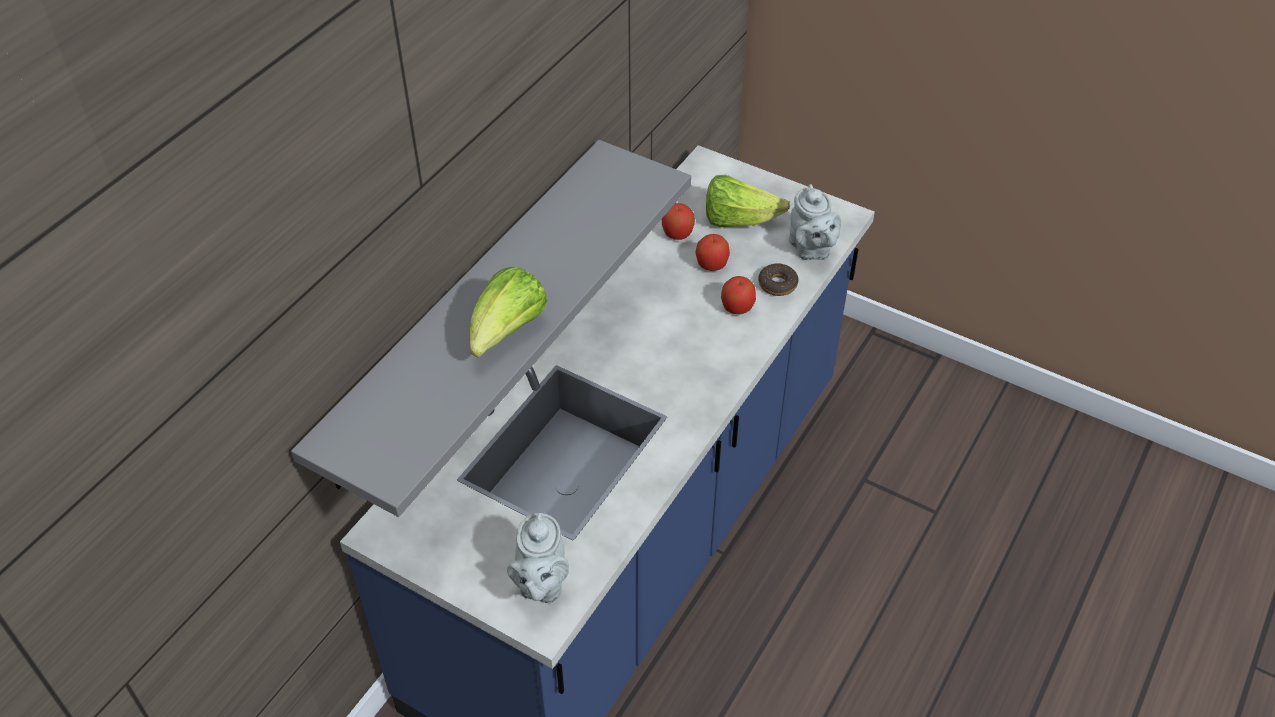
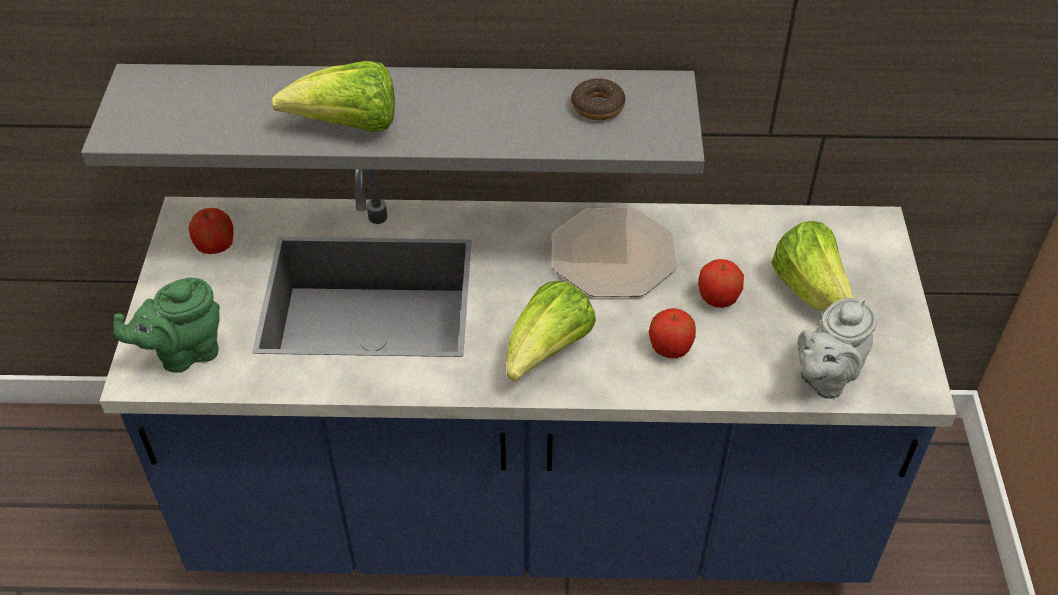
camera: 60 degrees right, 0 degrees up
(541, 584) = (184, 352): grey teapot -> green teapot
(632, 296) = (614, 253): none -> plate
(677, 234) = (739, 250): apple -> apple (215, 246)
(696, 370) = (547, 352): none -> lettuce
(777, 284) = (739, 369): donut -> donut (597, 106)

